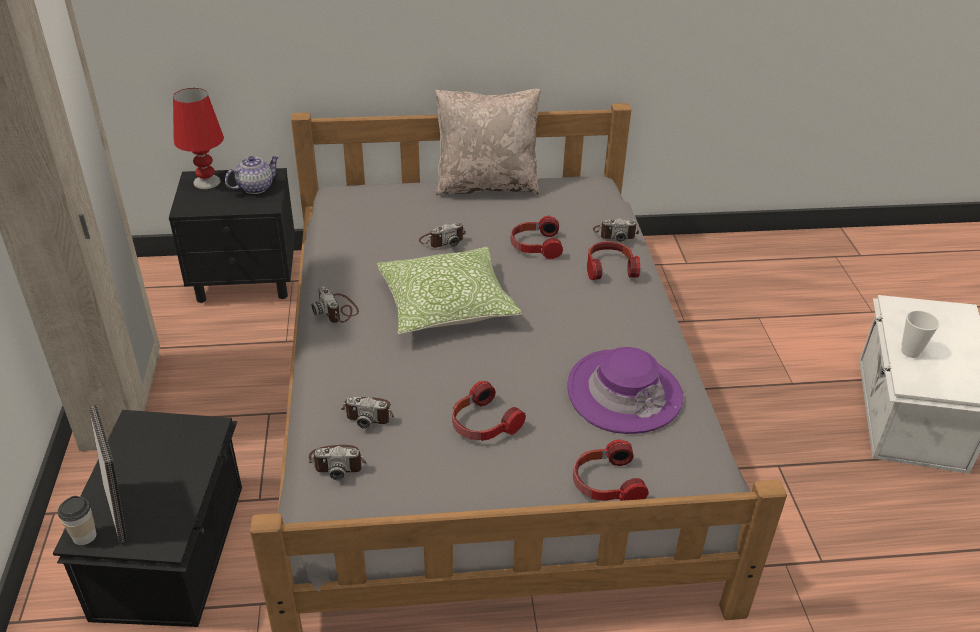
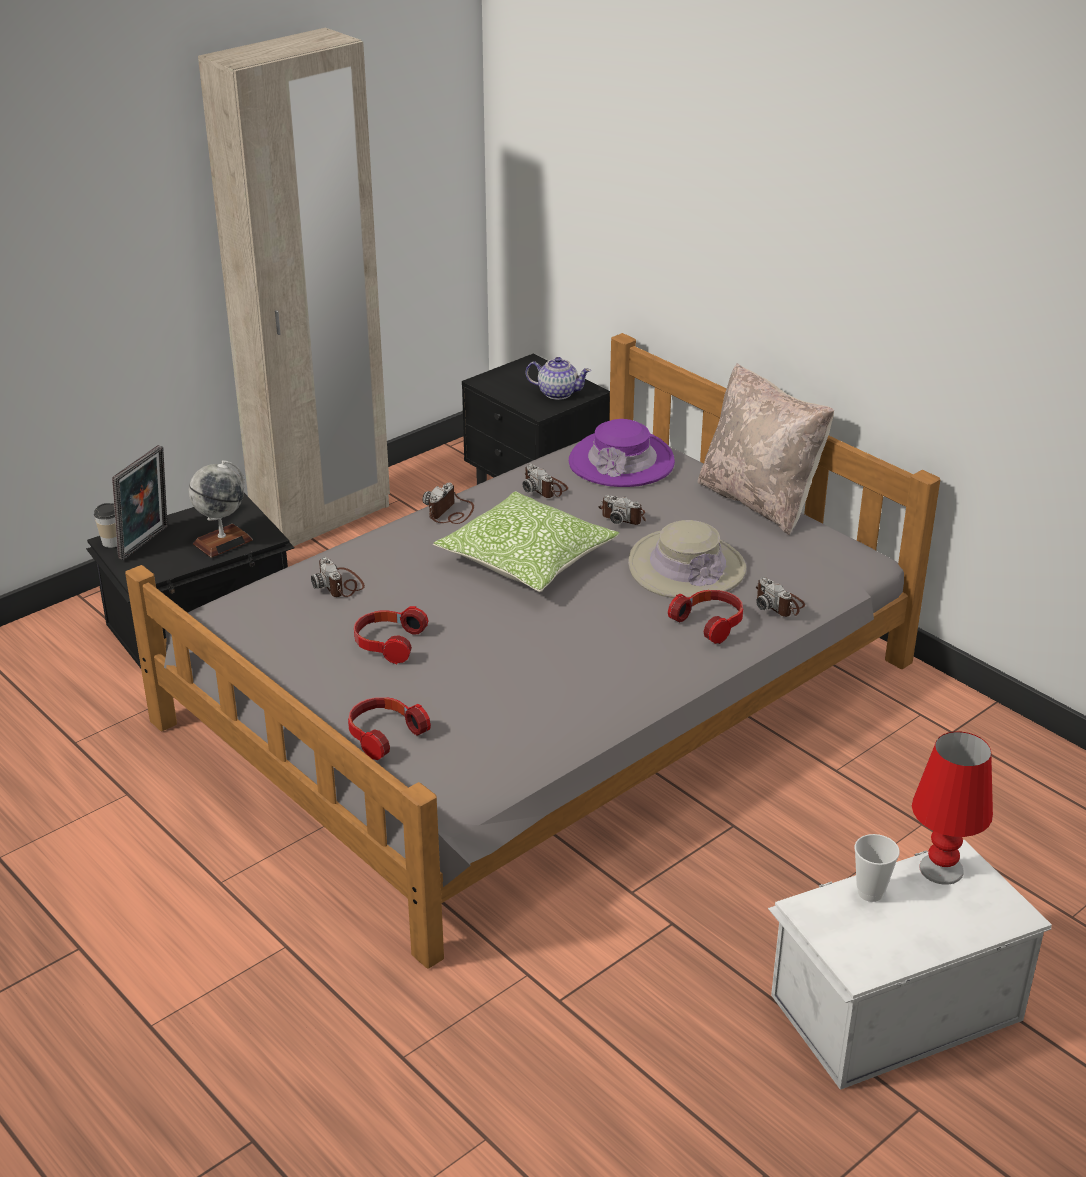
camera: 55 degrees right, 5 degrees down
(184, 458) = (223, 542): none -> globe
(207, 182) = (533, 370): red table lamp -> red table lamp (941, 869)
(338, 462) = (269, 596): camera -> camera (545, 488)
(535, 246) = (686, 567): headphones -> beige hat
(624, 393) = (518, 701): purple hat -> purple hat (621, 462)

